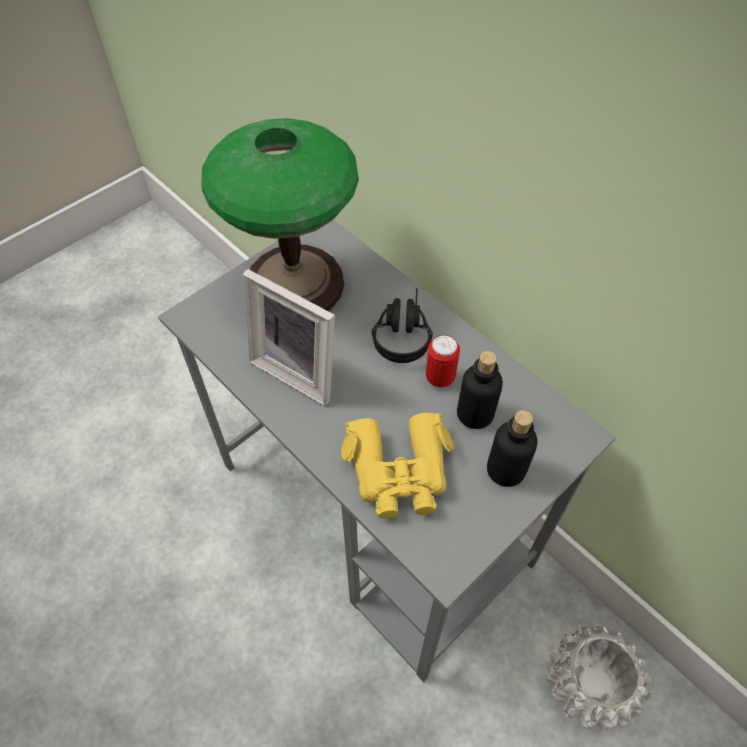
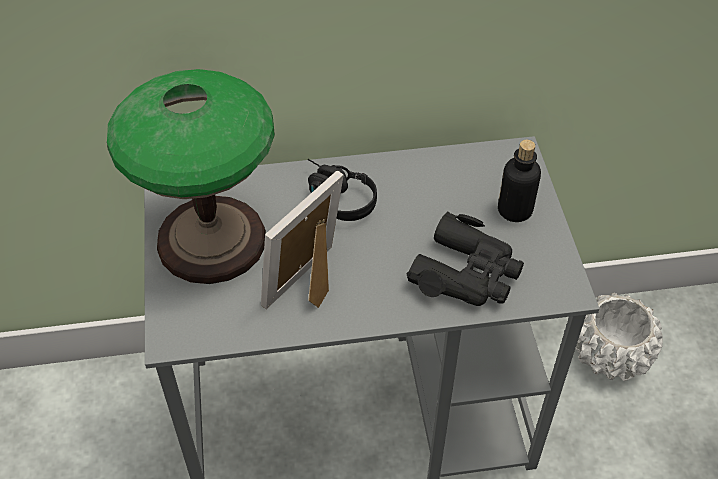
camera: 55 degrees left, 5 degrees down
(299, 369) = (311, 285): picture frame -> picture frame turned 150 degrees clockwise
(399, 472) = (467, 273): yellow binoculars -> black binoculars
(440, 378) = (401, 200): can -> none
(475, 414) = (452, 199): bottle -> none

